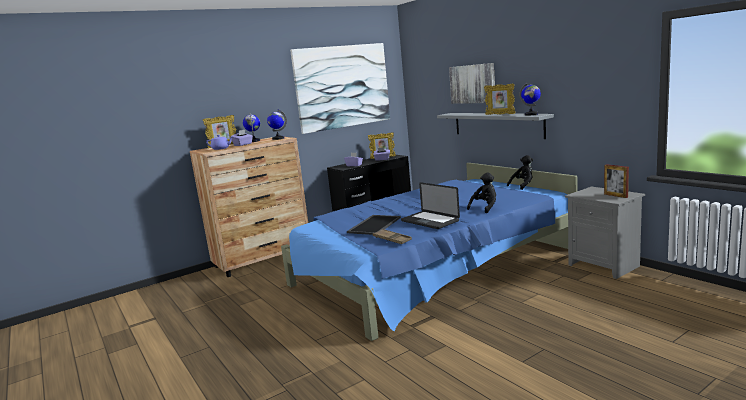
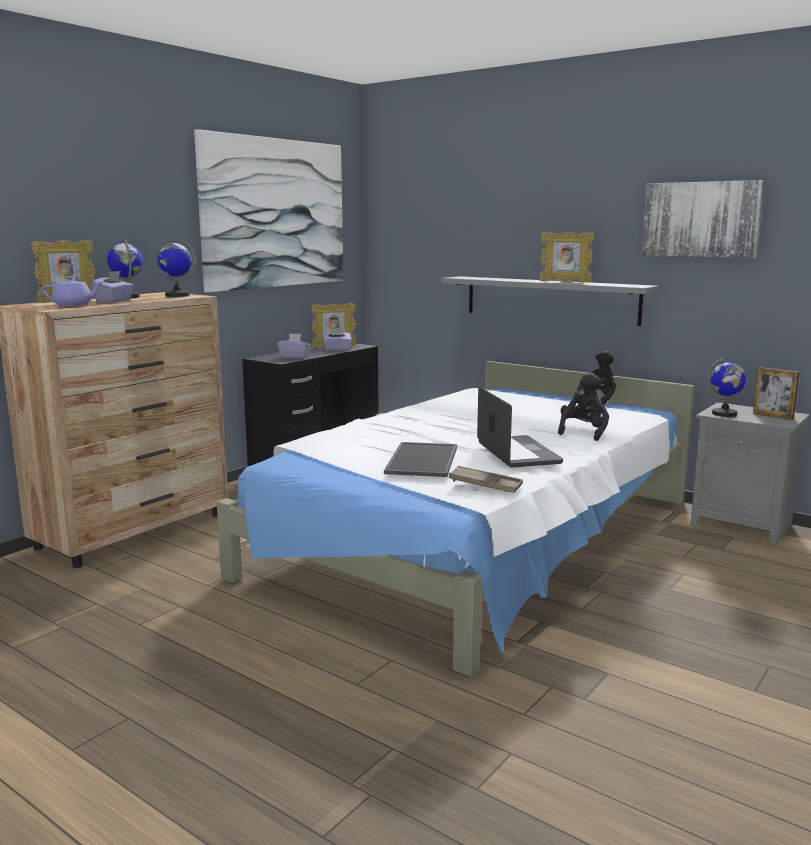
camera: 20 degrees left, 0 degrees up
(429, 221) = (518, 453): laptop -> laptop turned 135 degrees counterclockwise
(432, 268) = (478, 538): blue bed -> white bed
(472, 84) = (508, 230): picture -> picture (701, 219)
(531, 114) = (622, 284): globe -> globe (724, 414)

